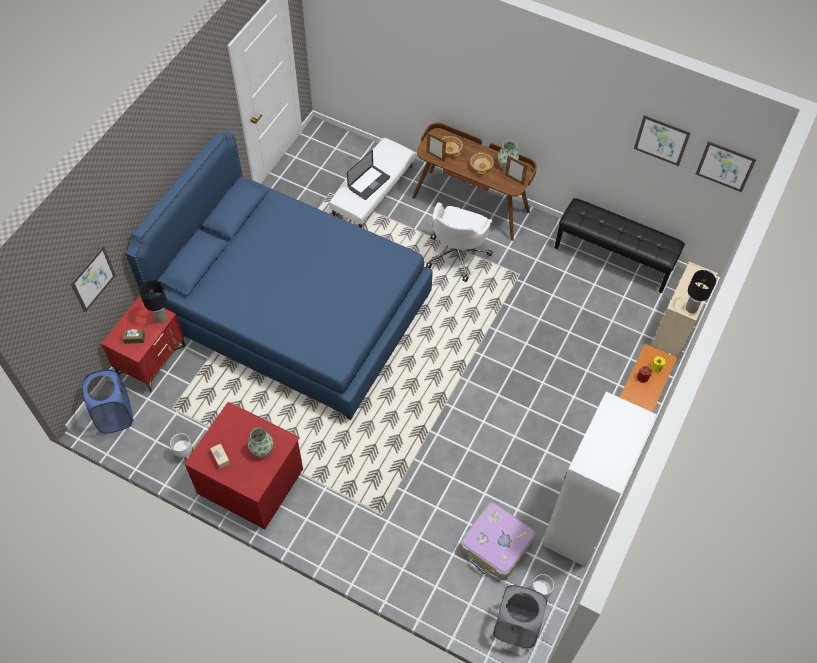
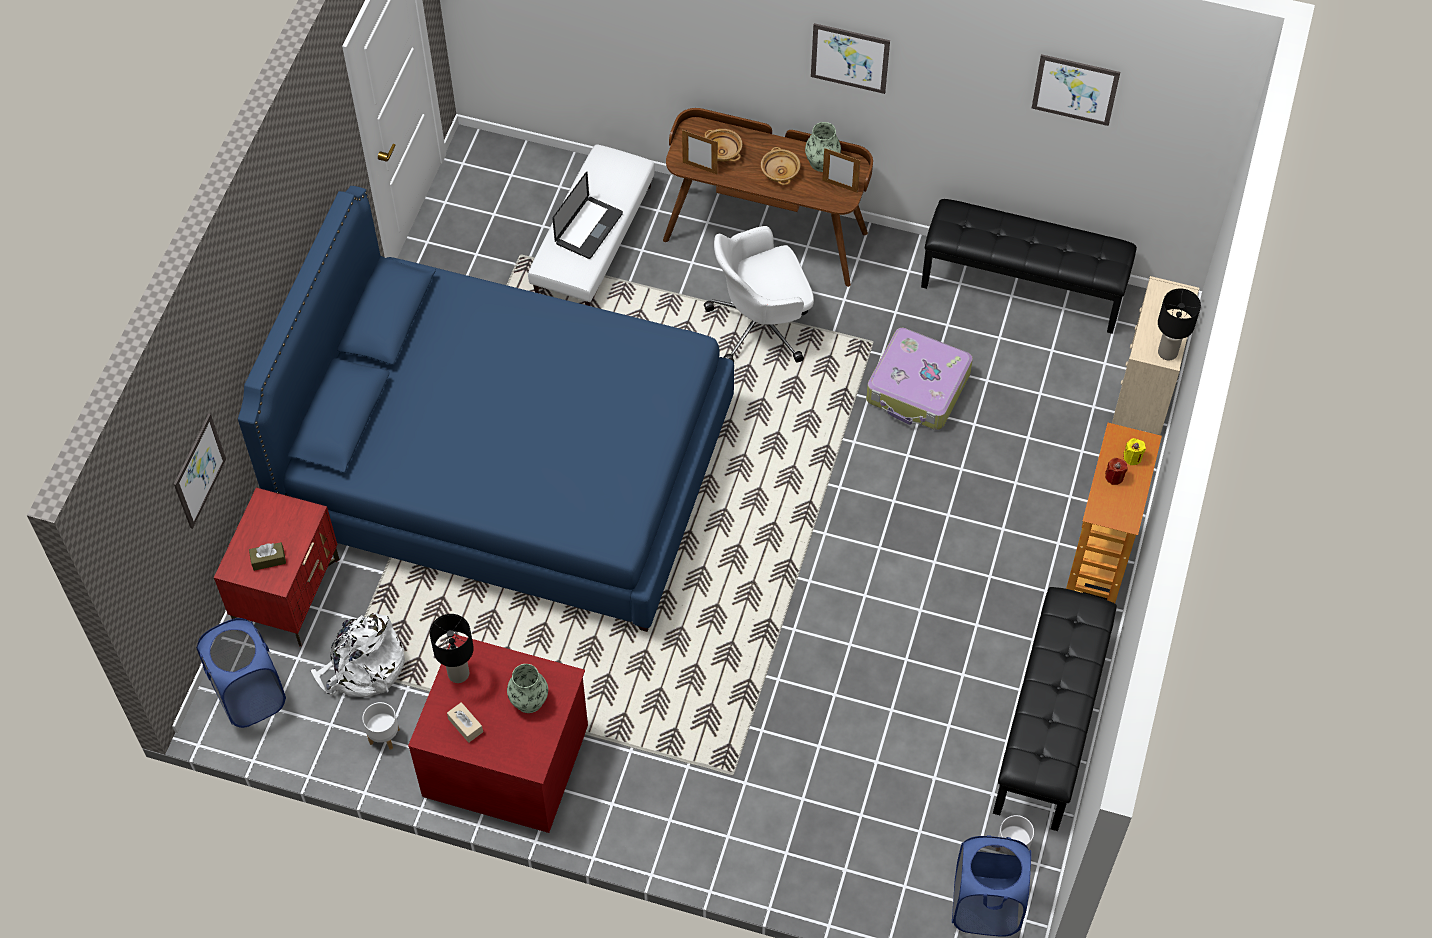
camera: 10 degrees left, 0 degrees up
(161, 318) = (304, 517): black table lamp -> black table lamp (458, 673)
(183, 411) = (363, 667): none -> white backpack
(457, 254) = (761, 325): white office chair -> white office chair turned 60 degrees clockwise
(496, 545) = (928, 788): suitcase -> suitcase (918, 388)
(516, 626) = (985, 906): grey laundry basket -> blue laundry basket
(578, 521) = (1050, 726): white wardrobe -> black bench
(725, 166) = (1183, 116): picture -> picture (850, 58)

